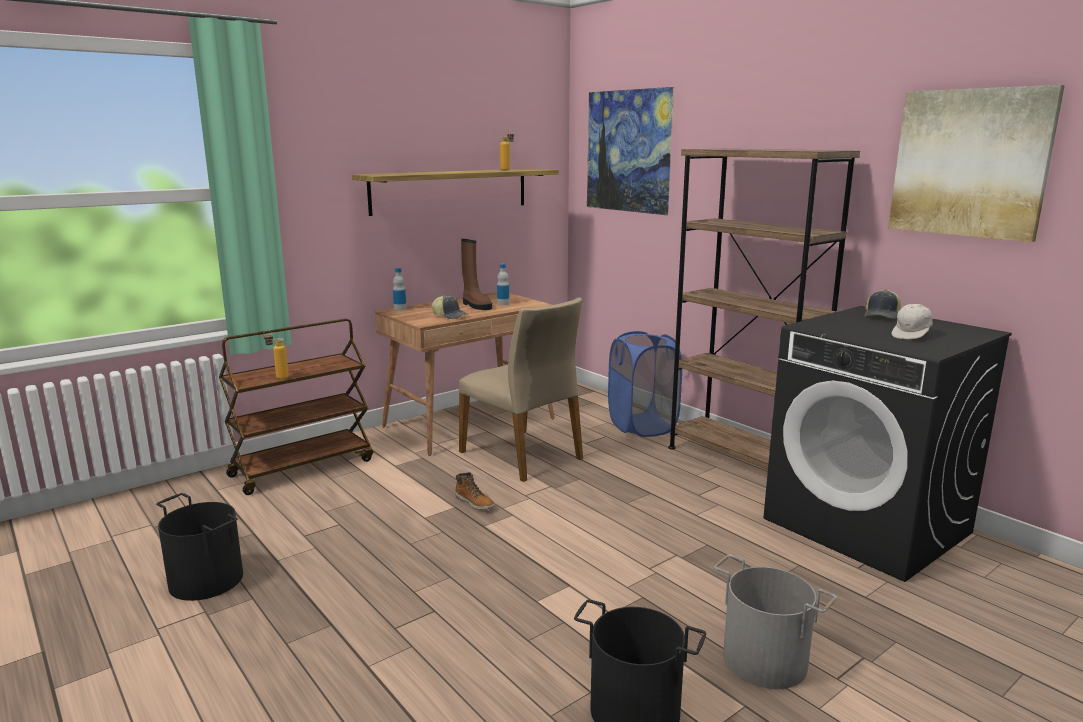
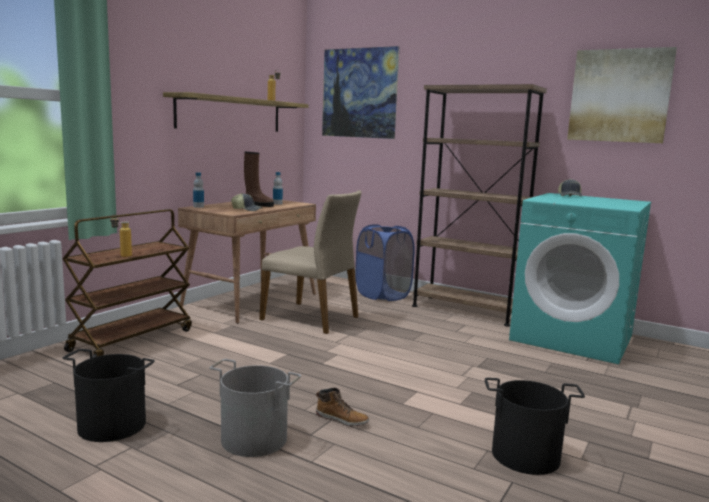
camera: 20 degrees left, 5 degrees down
(475, 502) = (301, 350): boot -> boot (342, 419)
(764, 661) = (578, 416): grey bucket -> grey bucket (253, 439)
(868, 526) = (573, 338): black washing machine -> turquoise washing machine
(911, 335) = (603, 202): white cap -> none

